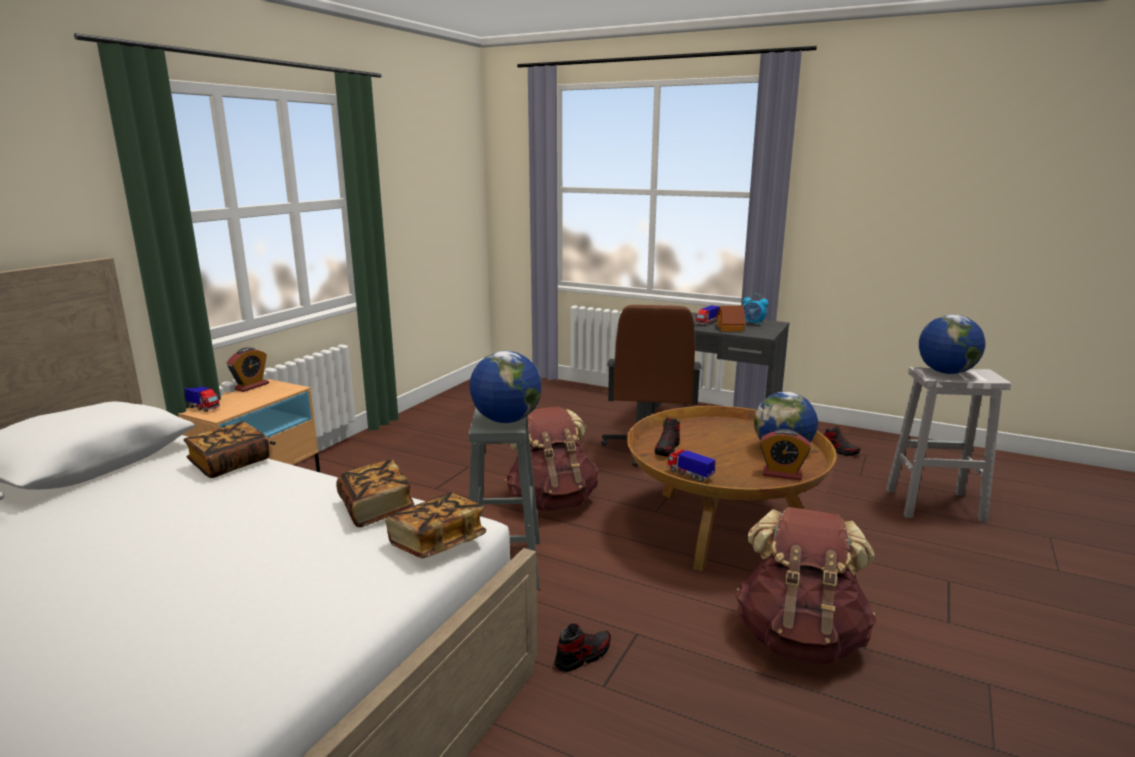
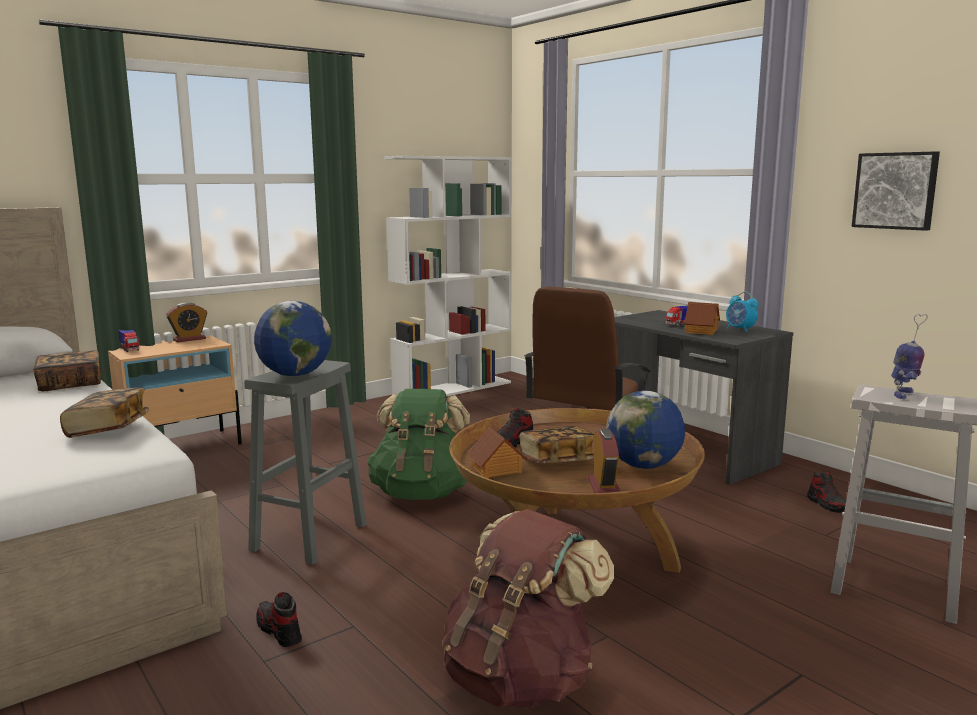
camera: 25 degrees right, 5 degrees down
(437, 542) = (104, 459): book -> book (556, 461)
(461, 393) = (453, 389): none -> white bookcase
(551, 501) = (421, 493): brown backpack -> green backpack
(583, 656) = (279, 631): shoe -> shoe turned 120 degrees counterclockwise
(689, 474) = (496, 469): toy truck -> toy house
(782, 474) = (604, 487): alarm clock -> alarm clock turned 135 degrees counterclockwise
(864, 213) = (895, 190): none -> picture
(946, 372) = (903, 395): globe -> toy robot

